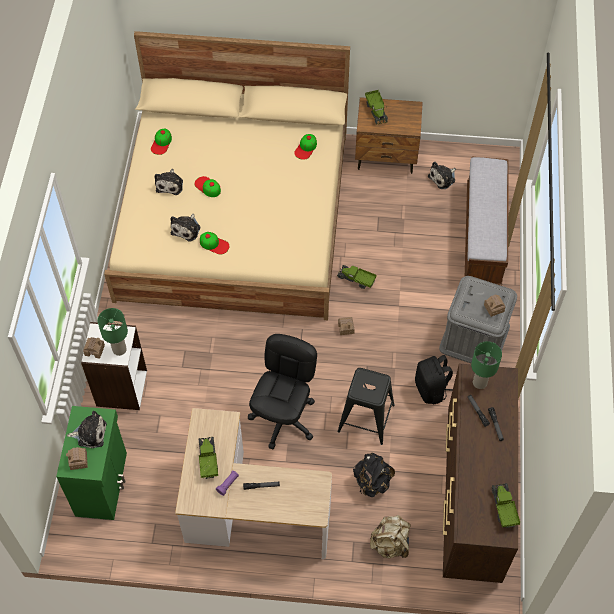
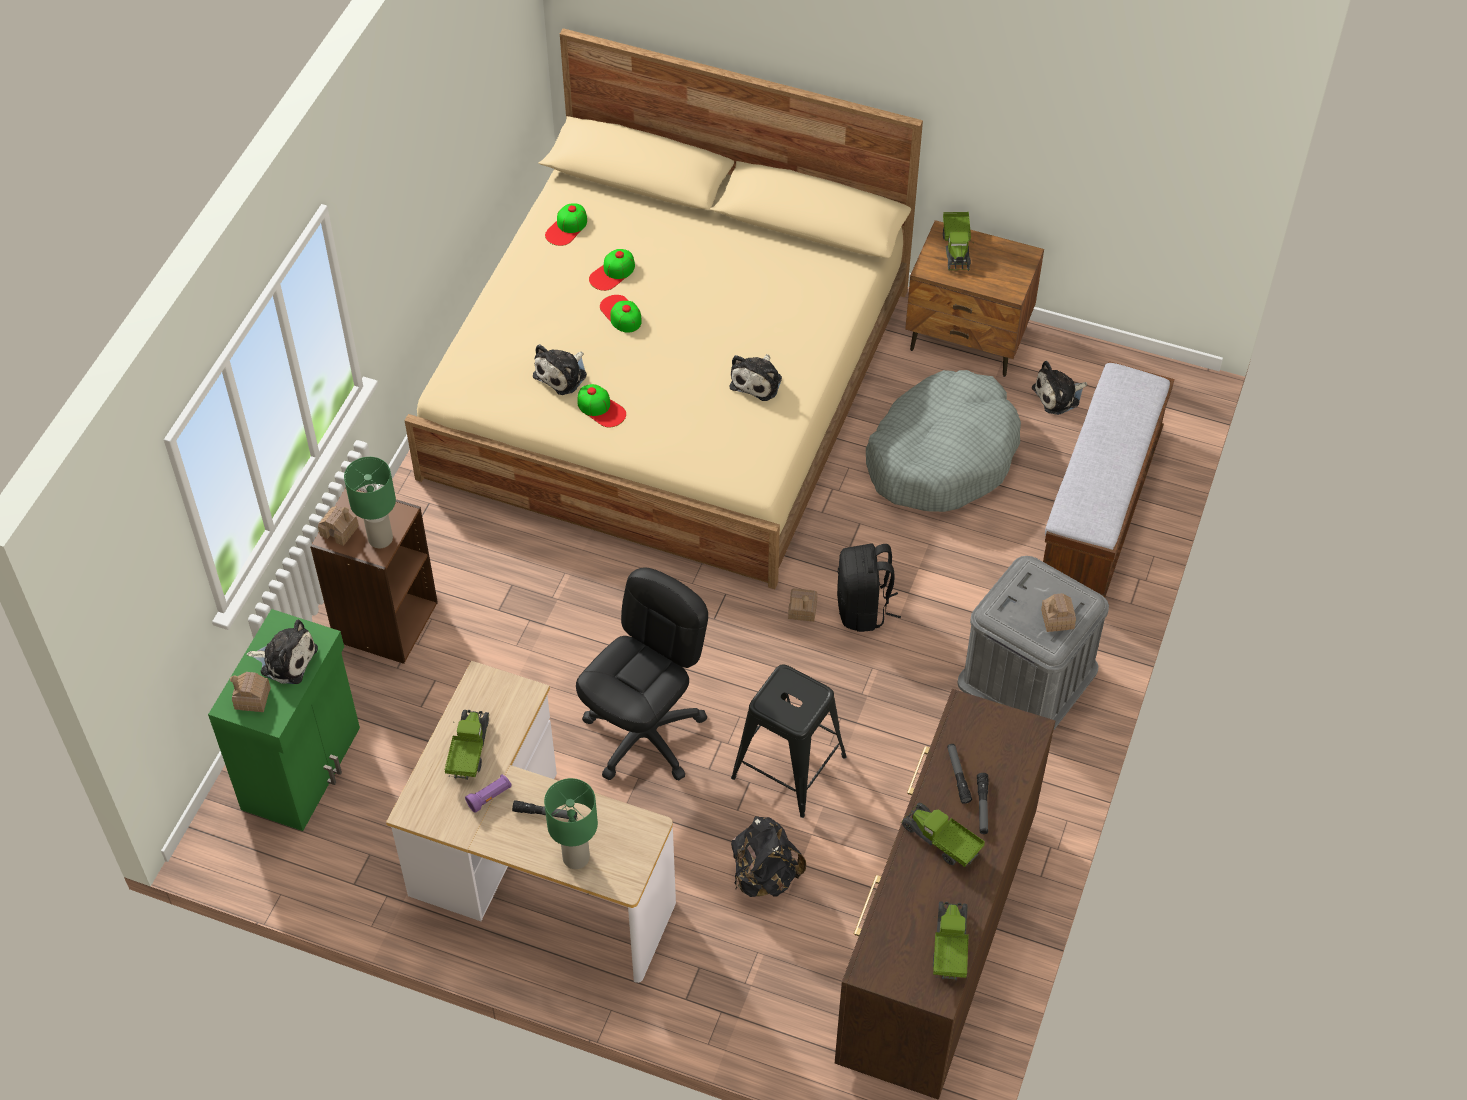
camera: 15 degrees right, 5 degrees down
(121, 388) = (385, 621): white bookcase -> brown bookcase
(170, 184) = (559, 297): plush toy -> plush toy (758, 381)
(306, 148) = (811, 285): cap -> cap (612, 273)
(356, 280) = (847, 533): toy truck -> toy truck (940, 841)
(390, 543) = (763, 986): beige backpack -> none
(392, 225) = (942, 455): none -> grey dog bed
(431, 389) = (921, 746): black backpack -> black backpack (863, 609)
(479, 383) = (977, 729): green table lamp -> green table lamp (575, 857)

